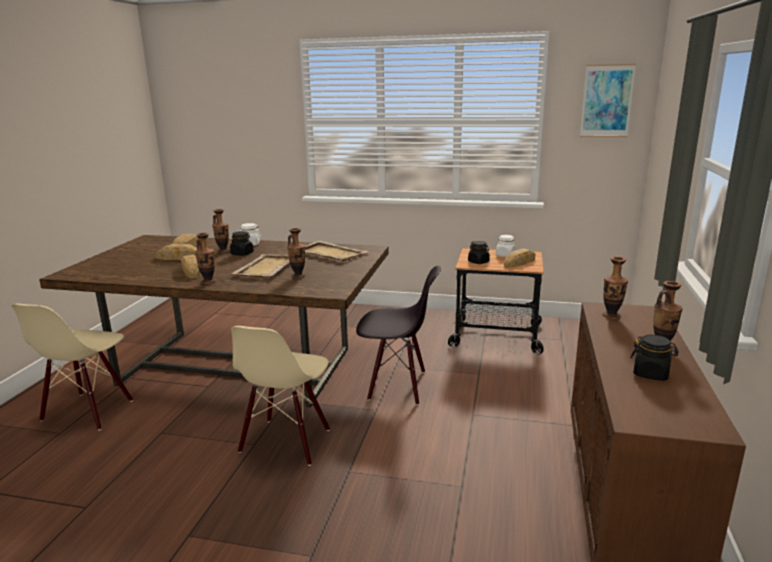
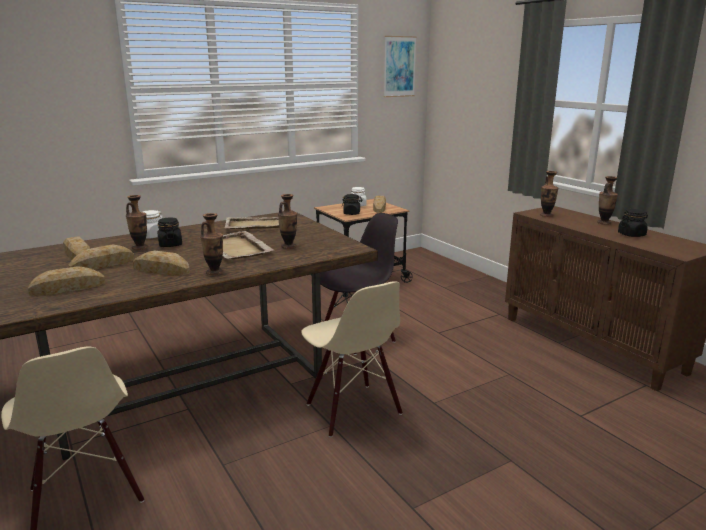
camera: 45 degrees left, 0 degrees up
(129, 268) = (68, 288): none -> bread

